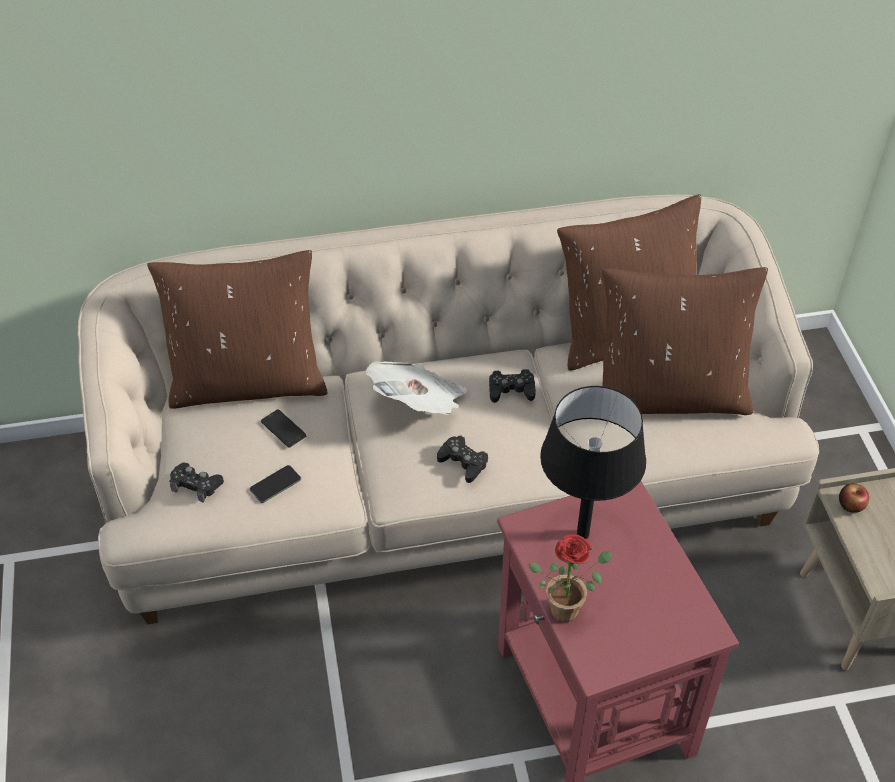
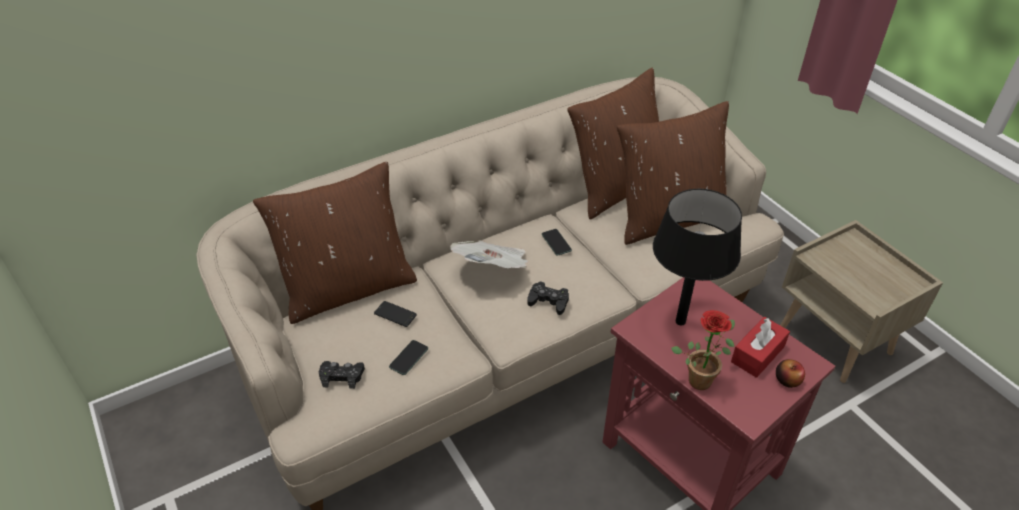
camera: 20 degrees left, 5 degrees down
(511, 390) = (556, 242): black game controller -> phone
(652, 600) = (757, 354): none -> red tissue box
(851, 504) = (822, 260): apple -> apple (787, 380)

